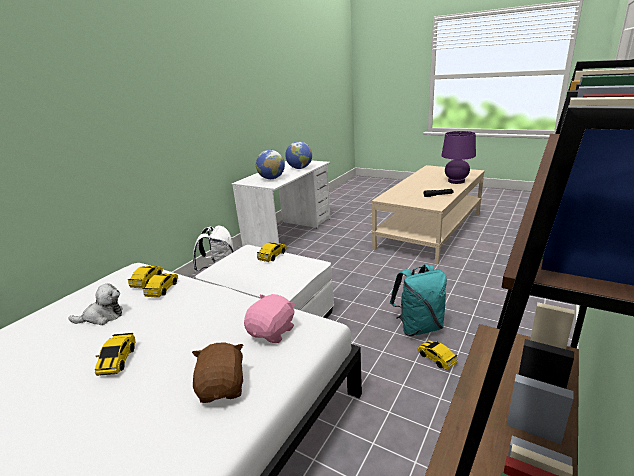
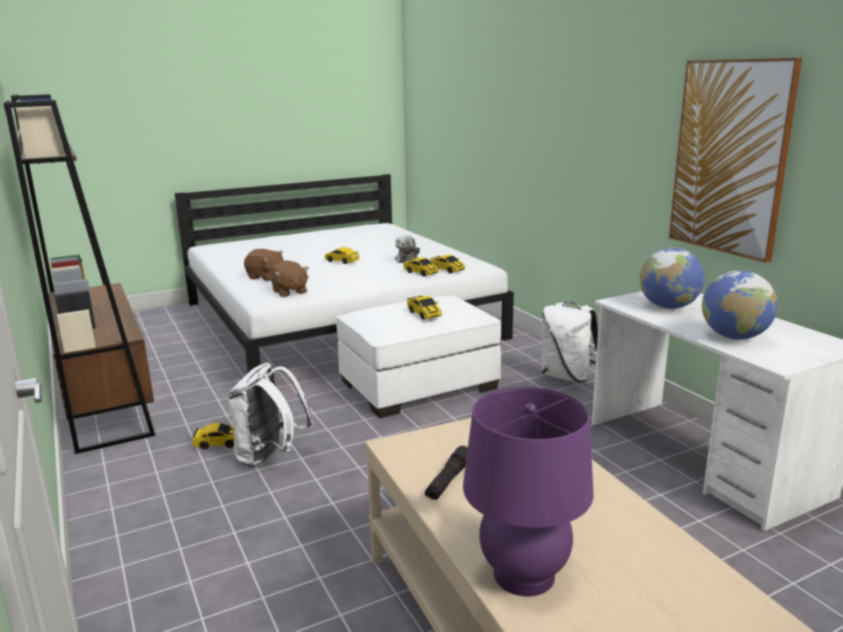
camera: 120 degrees right, 5 degrees down
(232, 109) = (730, 158): none -> picture
(272, 332) = (289, 292): pink plush toy -> brown plush toy
(419, 327) = (270, 456): turquoise backpack -> white backpack

